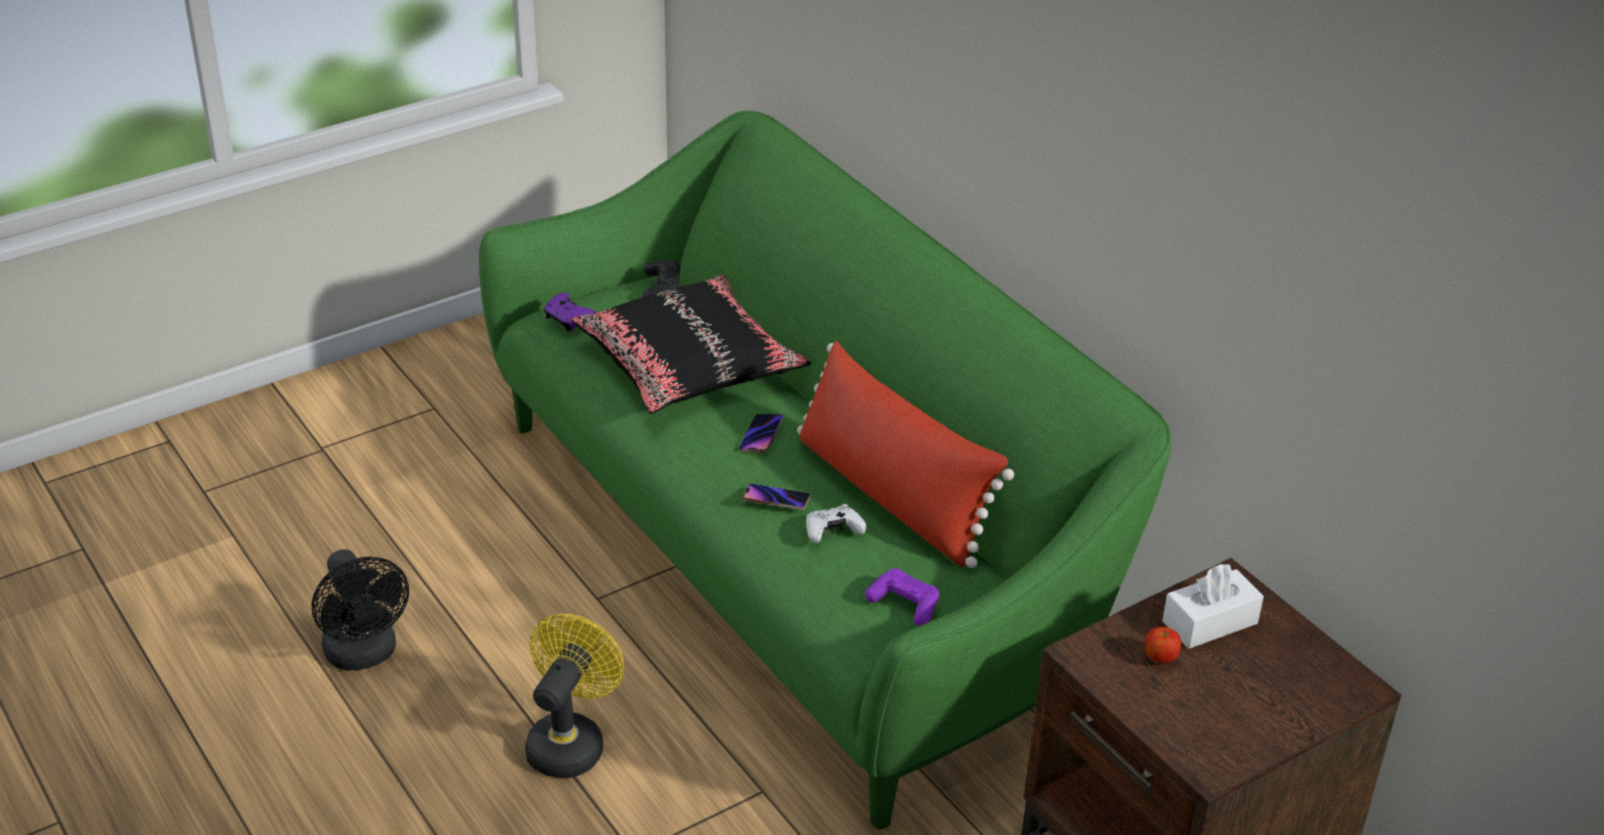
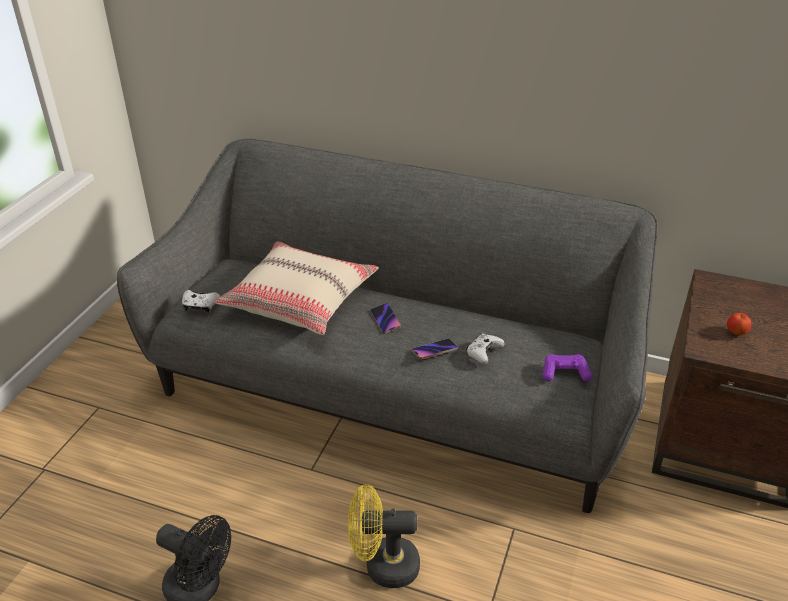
camera: 35 degrees left, 0 degrees up
(568, 319) = (200, 306): purple game controller -> white game controller
(570, 741) = (383, 566): yellow fan -> yellow fan turned 75 degrees counterclockwise
(661, 288) = (237, 265): black game controller -> none
(689, 364) = (300, 299): black pillow -> beige pillow
(798, 556) = (394, 387): green sofa -> grey sofa
(891, 496) = (486, 319): red pillow -> none
(1210, 622) = (729, 303): white tissue box -> none

